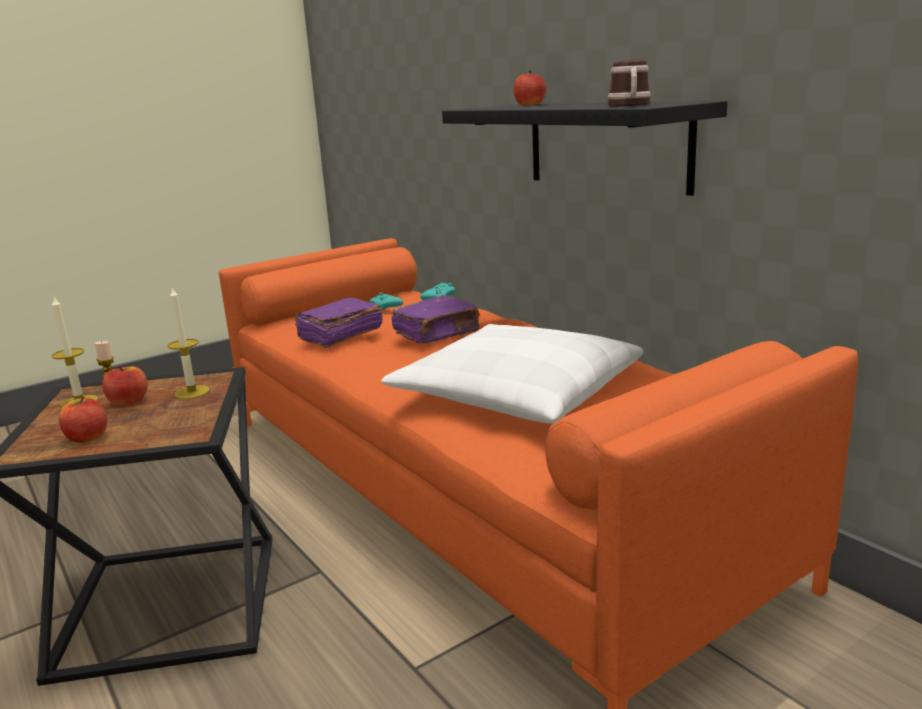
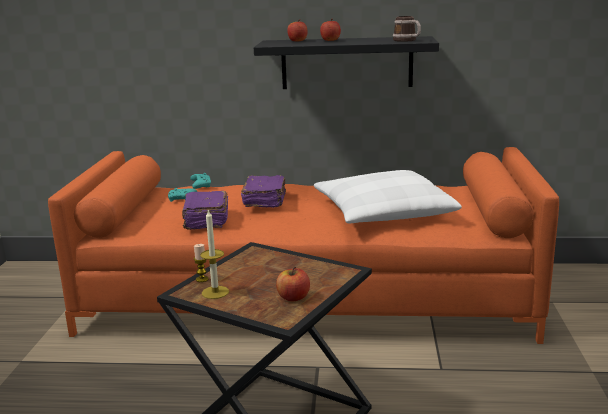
camera: 50 degrees left, 0 degrees up
(128, 401) = (248, 279): apple -> apple (330, 40)
(192, 392) = (269, 261): candle -> none

